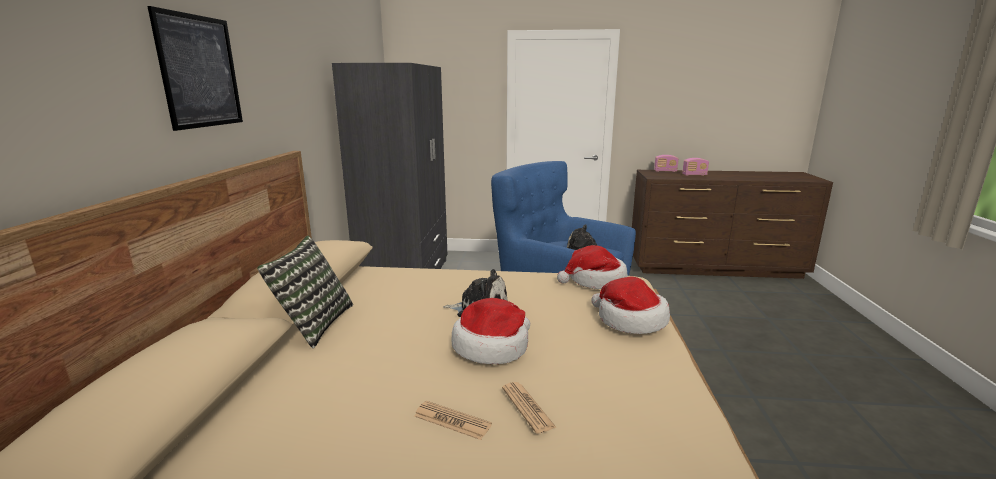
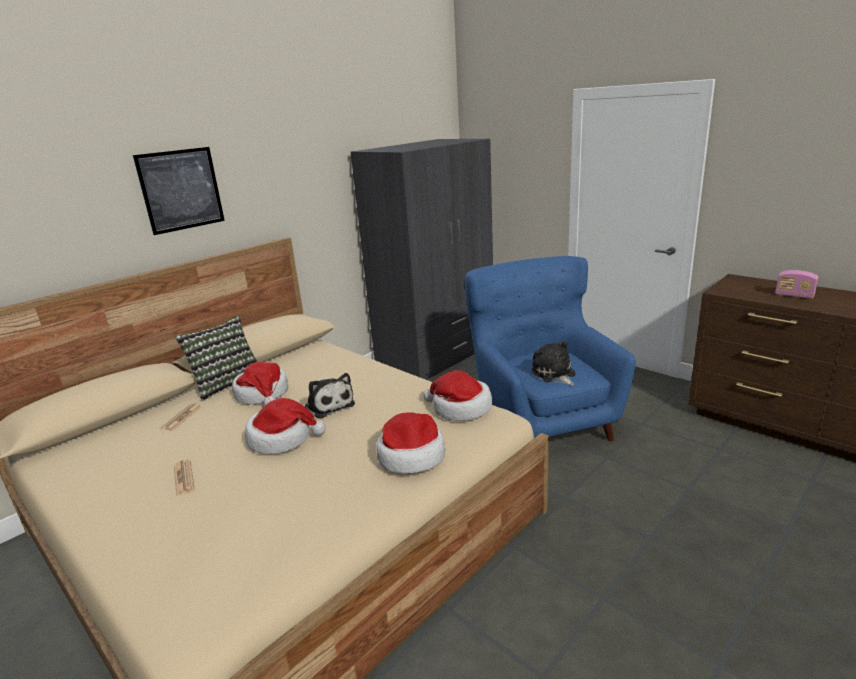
camera: 40 degrees right, 5 degrees up
(385, 321) = (263, 394): none -> hat
(527, 407) = (222, 489): newspaper -> newspaper (182, 417)
(665, 171) = (763, 282): radio -> none

